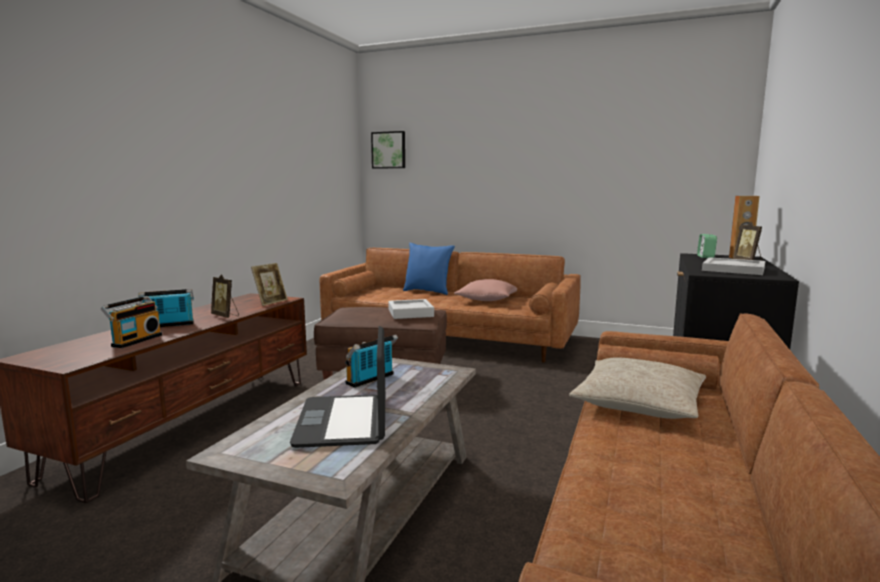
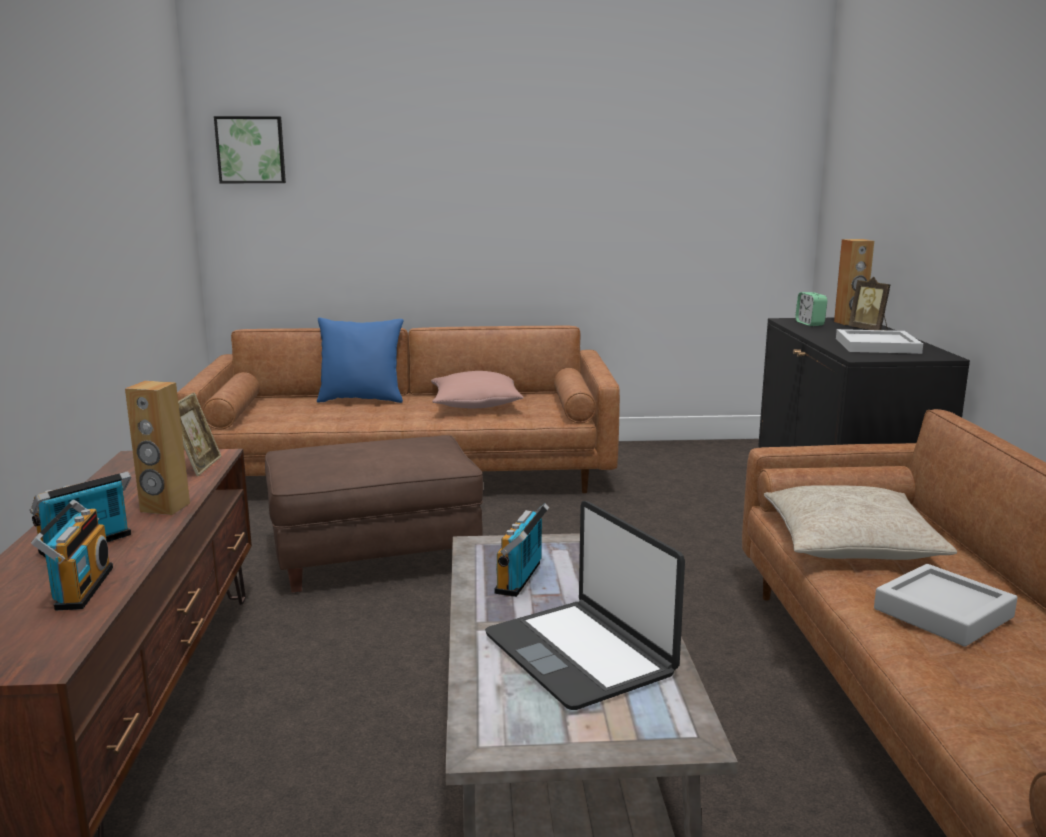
camera: 25 degrees left, 5 degrees up
(226, 316) = (165, 508): picture frame -> brown speaker
(410, 313) = (418, 450): grey tray -> grey tray (943, 613)

